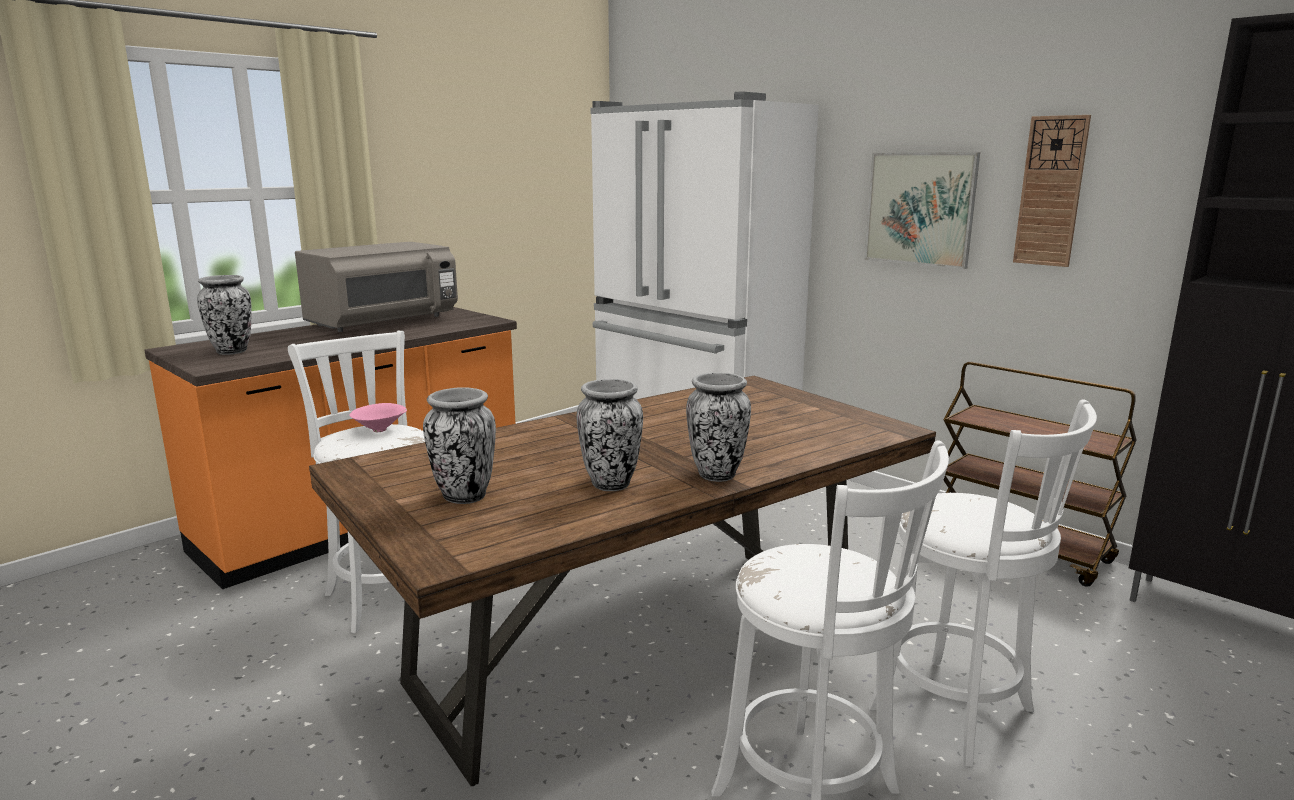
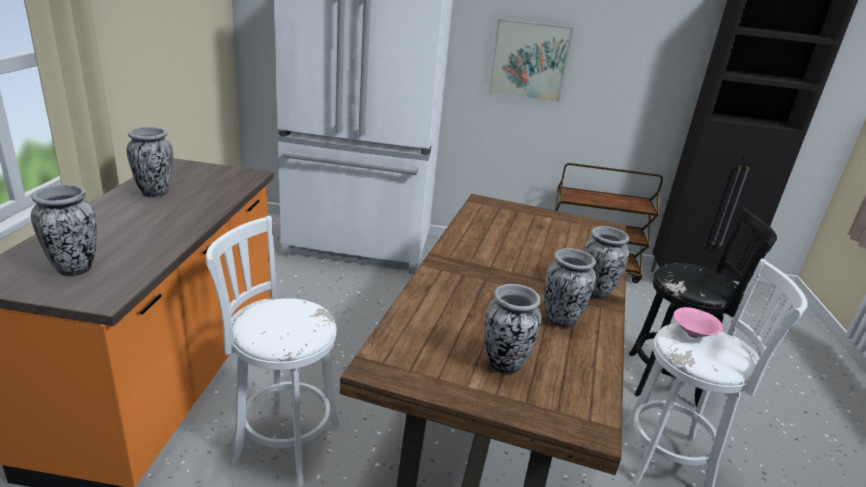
camera: 40 degrees left, 10 degrees up
(381, 430) = (281, 311): pink bowl -> pink bowl (693, 334)
(383, 322) = (155, 193): grey microwave -> vase
(959, 714) = (668, 381): white stool -> black stool
(1051, 191) = (615, 56): wall clock -> none

